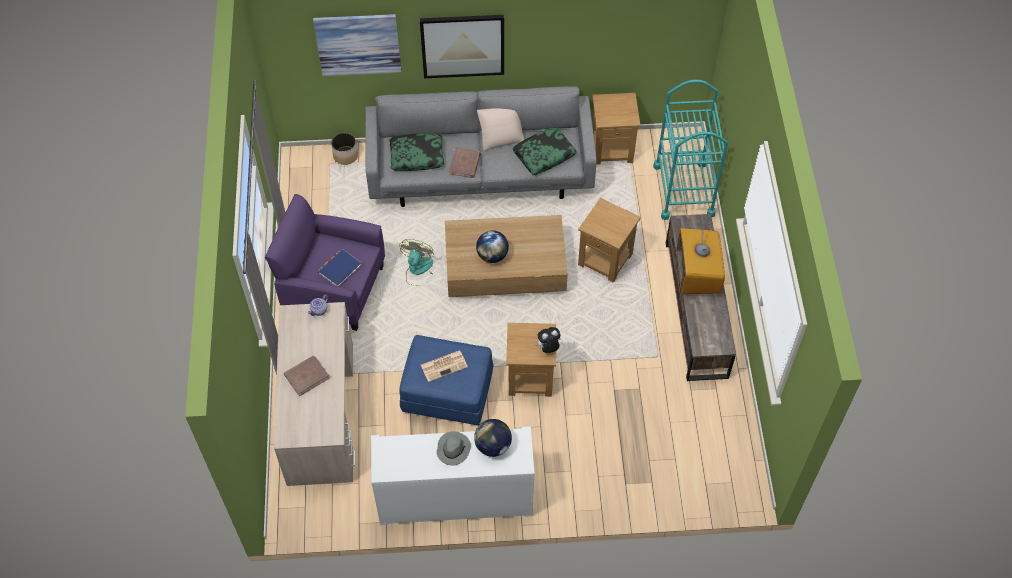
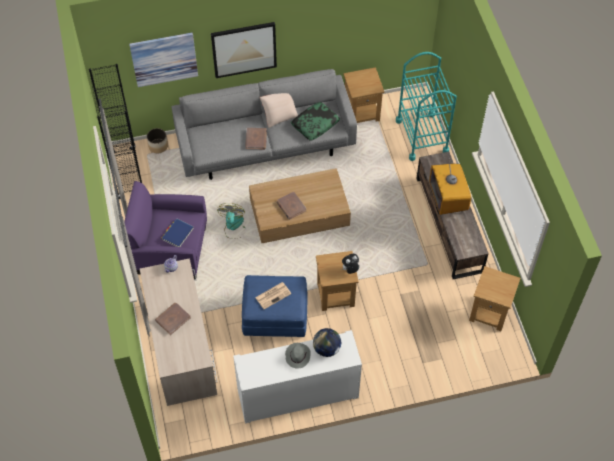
camera: 10 degrees left, 0 degrees up
(299, 184) = (126, 173): none -> black bookcase
(417, 156) = (218, 139): pillow -> none
(492, 255) = (291, 206): globe -> brown book
(606, 260) = (374, 197): brown side table -> brown side table (490, 312)

